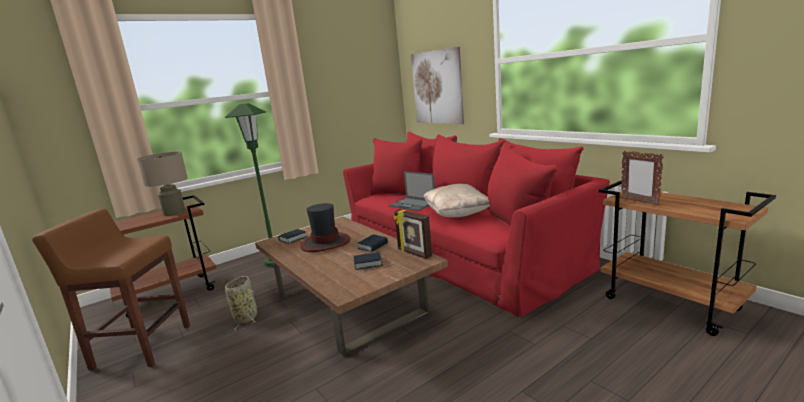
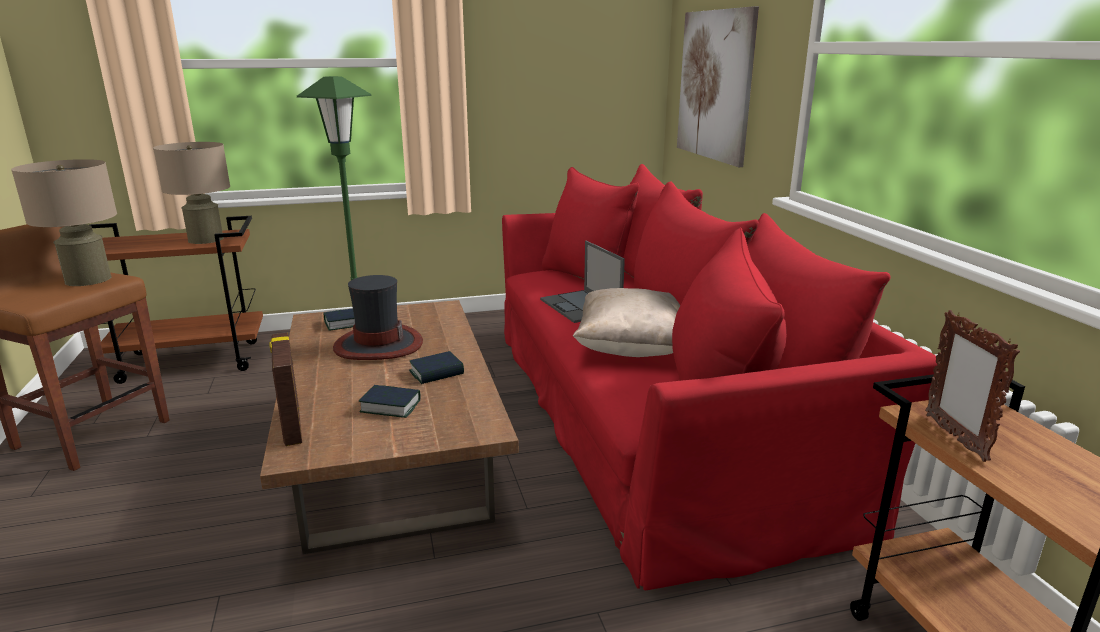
camera: 20 degrees right, 5 degrees up
(134, 242) = (88, 279): none -> beige table lamp
(246, 317) = (244, 432): basket -> none
(414, 253) = (479, 409): picture frame -> picture frame (290, 426)

